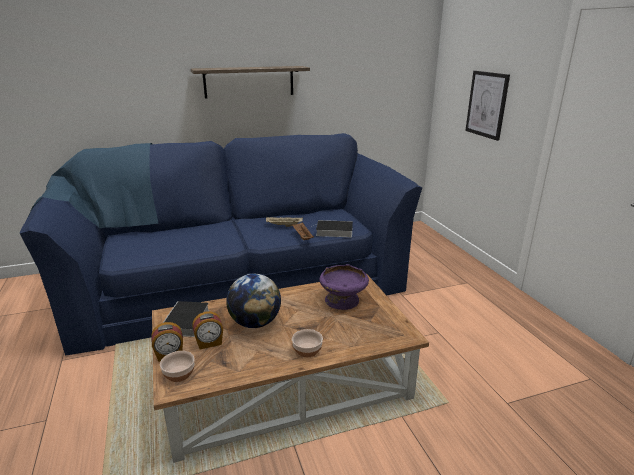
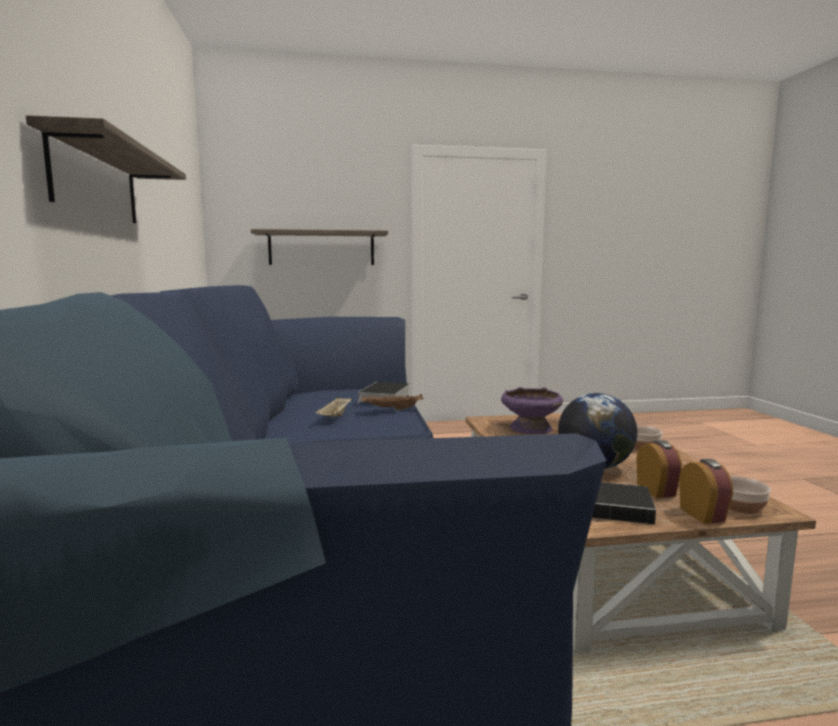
camera: 80 degrees left, 15 degrees down
(487, 104) = (321, 248): picture -> shelf

